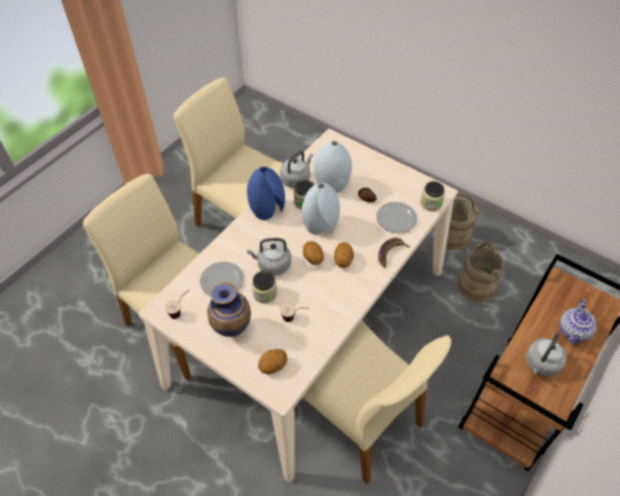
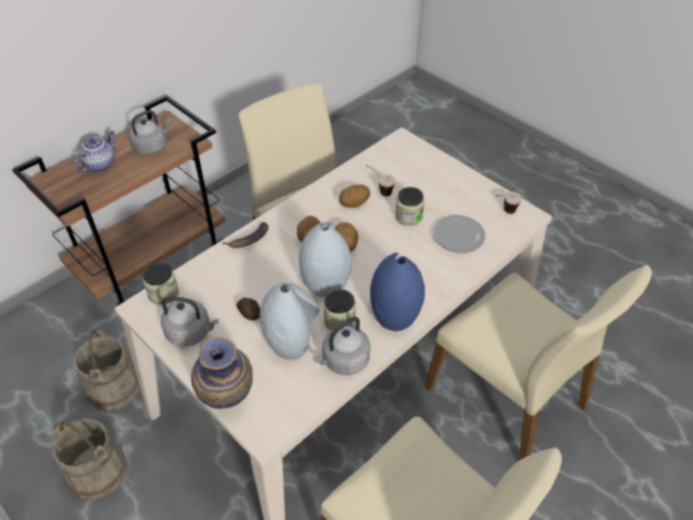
camera: 170 degrees left, 5 degrees down
(232, 329) = (446, 190): vase -> vase (227, 402)
(272, 265) = (396, 245): grey kettle -> grey kettle (191, 332)
(273, 366) = (406, 158): potato -> potato (354, 204)
(396, 219) = (222, 279): plate -> none

